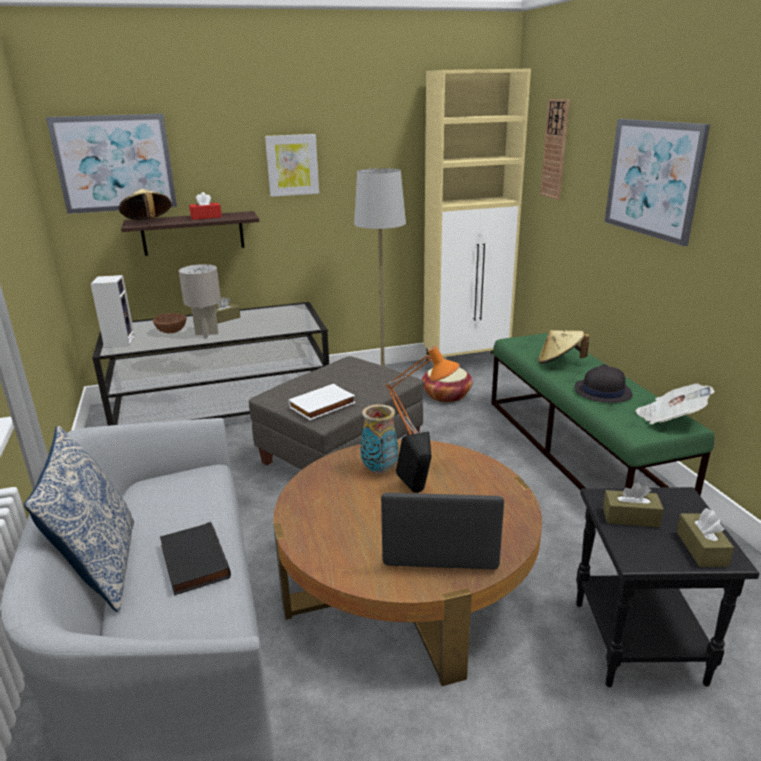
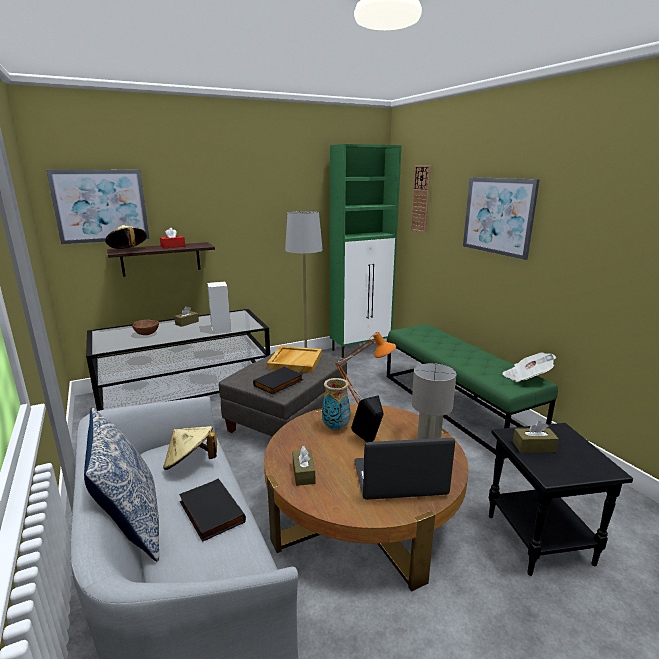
camera: 10 degrees left, 5 degrees down
(119, 341) = (105, 342): speaker -> speaker (220, 329)
(206, 334) = (175, 334): grey table lamp -> grey table lamp (428, 438)
(292, 165) = (236, 209): picture -> none
(322, 406) = (279, 383): white book -> black book
(352, 377) = (295, 361): none -> beige tray
(446, 395) = (353, 373): basket -> none
(467, 362) = (361, 349): beige cabinet -> green cabinet
(559, 362) = (439, 344): beige hat -> beige hat (190, 463)
(602, 391) = (475, 362): black hat -> none
(701, 548) = (589, 464): brown tissue box -> brown tissue box (303, 473)

